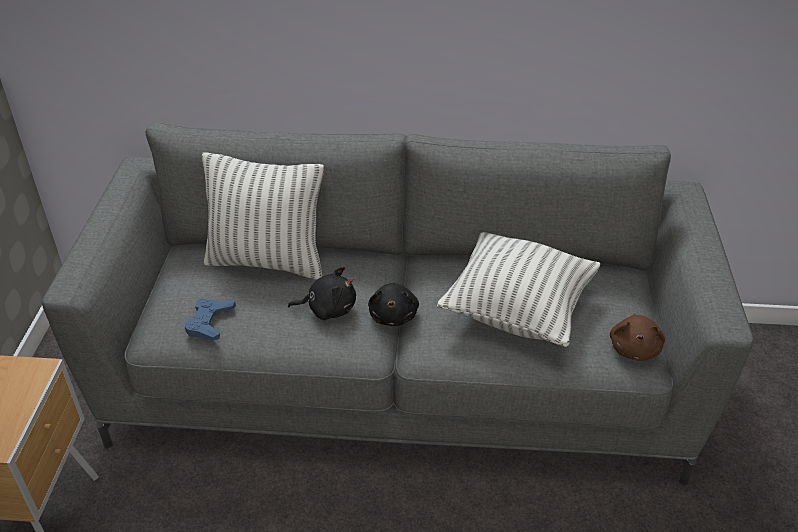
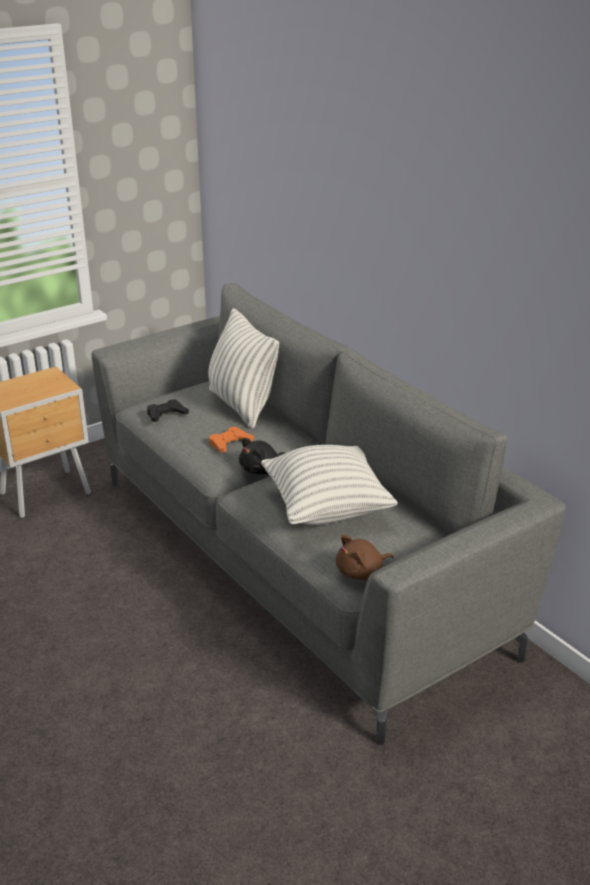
camera: 50 degrees right, 10 degrees down
(209, 322) = (166, 414): blue game controller -> black game controller
(328, 308) = (230, 443): black plush toy -> orange game controller

